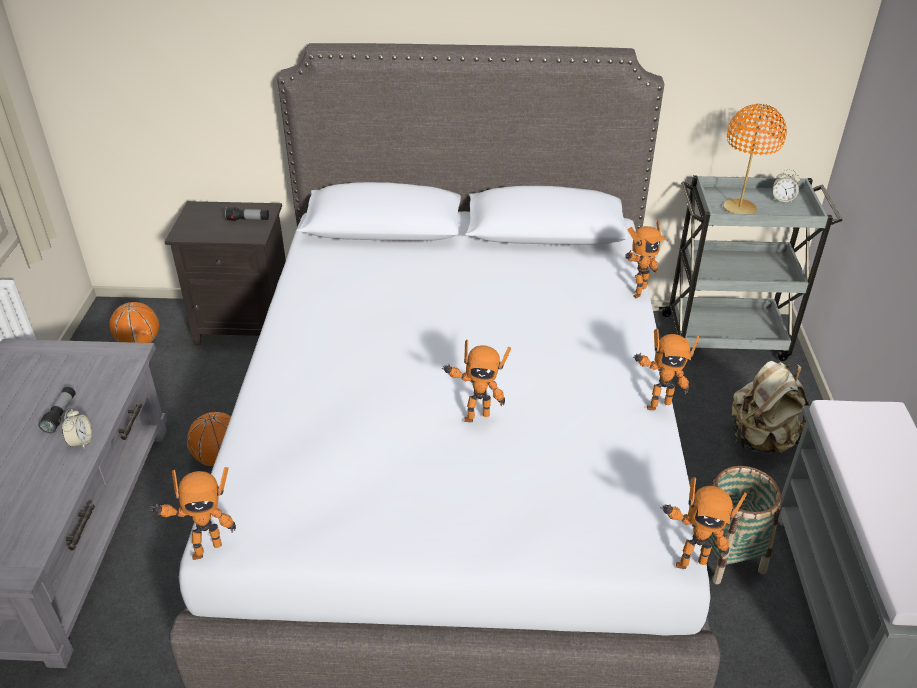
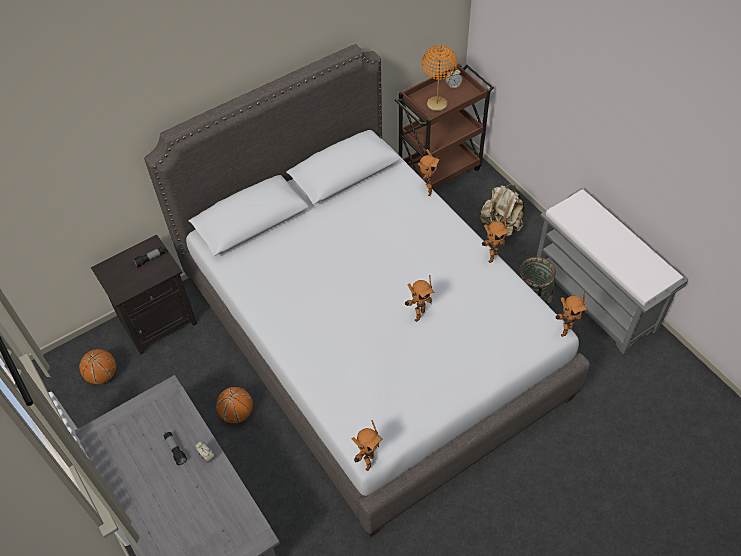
camera: 35 degrees left, 15 degrees up
(726, 337) = (439, 170): grey cart -> brown cart

